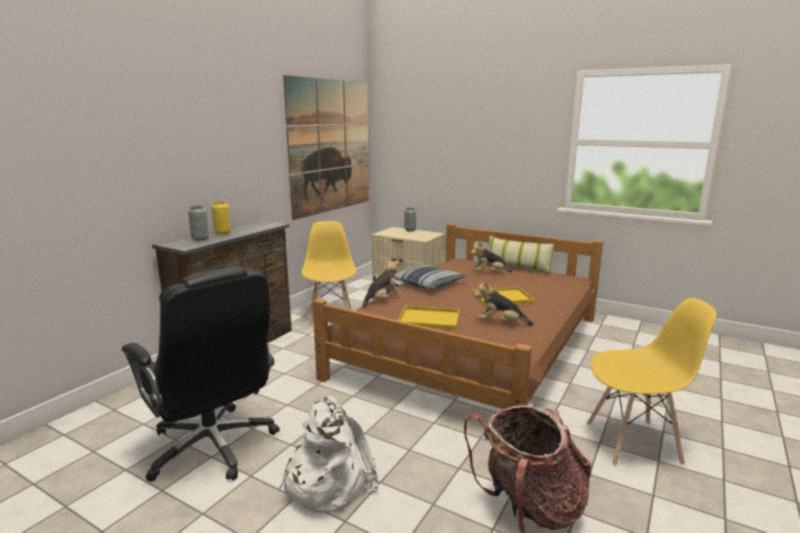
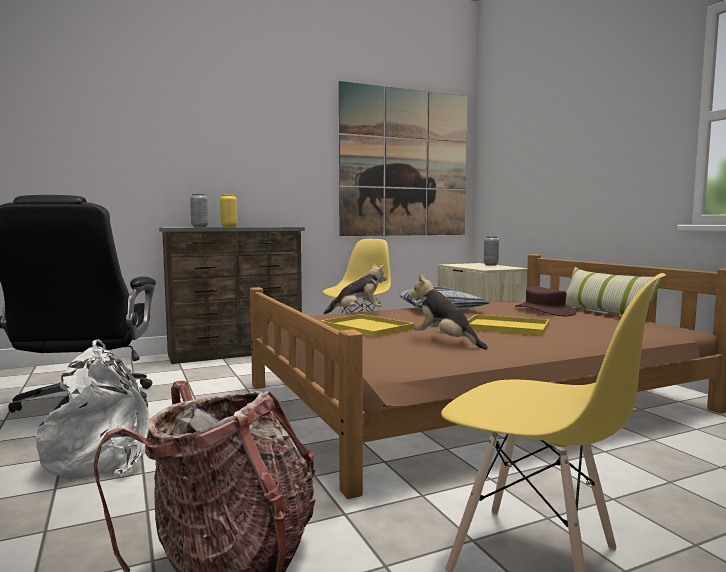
camera: 35 degrees right, 10 degrees down
(489, 273) = (544, 311): plush toy -> brown hat

